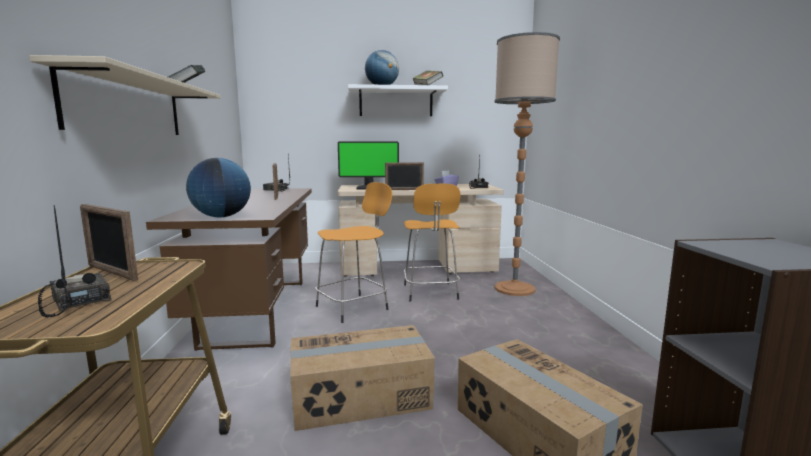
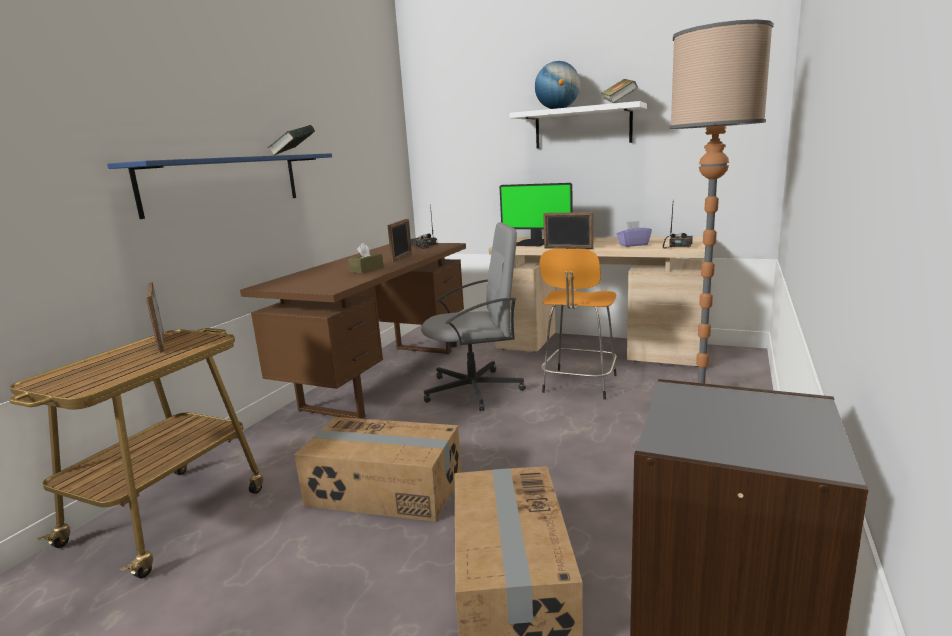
camera: 30 degrees right, 5 degrees up
(75, 302) = (106, 367): radio -> none
(129, 107) = (224, 183): beige shelf -> blue shelf
(221, 217) = (301, 287): globe -> none
(261, 204) = (366, 269): none -> brown tissue box
(354, 307) = (475, 390): orange stool -> grey office chair

